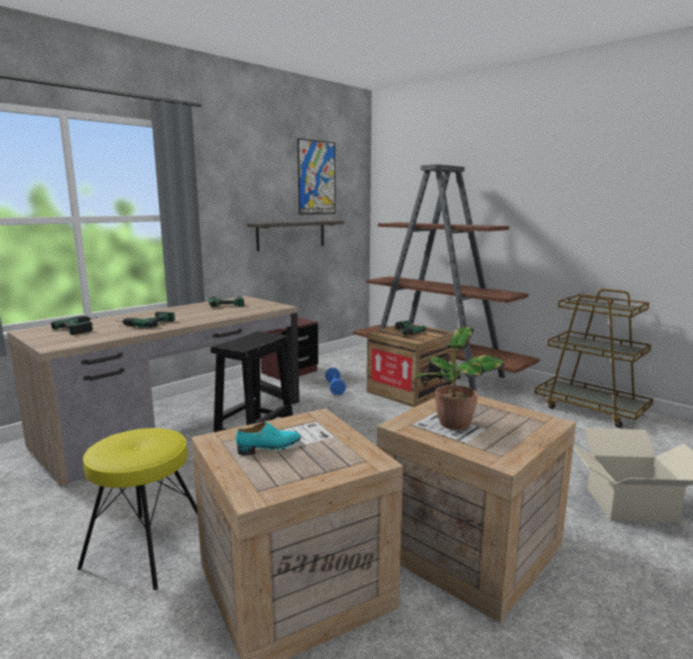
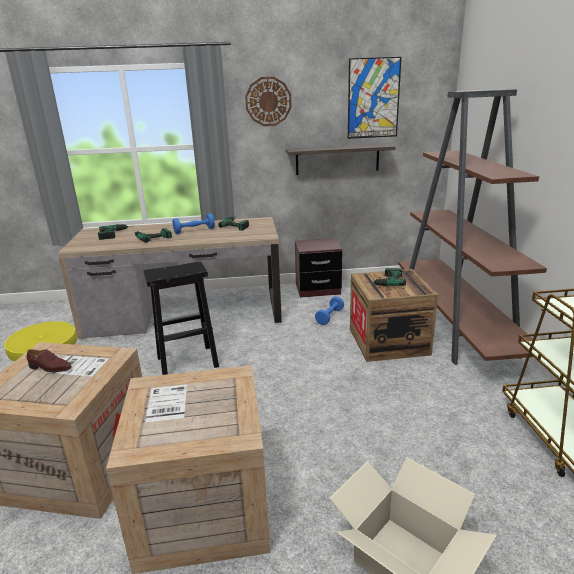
camera: 40 degrees right, 10 degrees up
(188, 313) = (194, 231): none -> blue dumbbell
(230, 172) = (268, 101): none -> wall clock
(269, 447) = (50, 368): turquoise shoe -> brown shoe
(454, 424) = (173, 402): potted plant -> none

